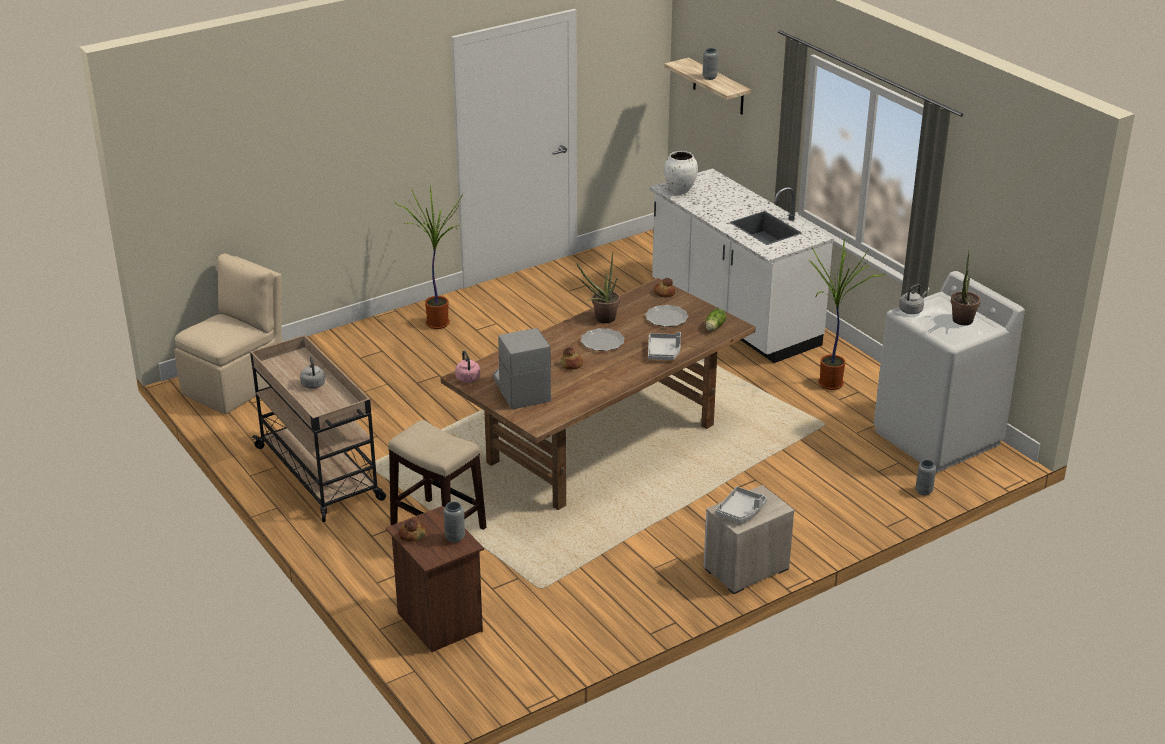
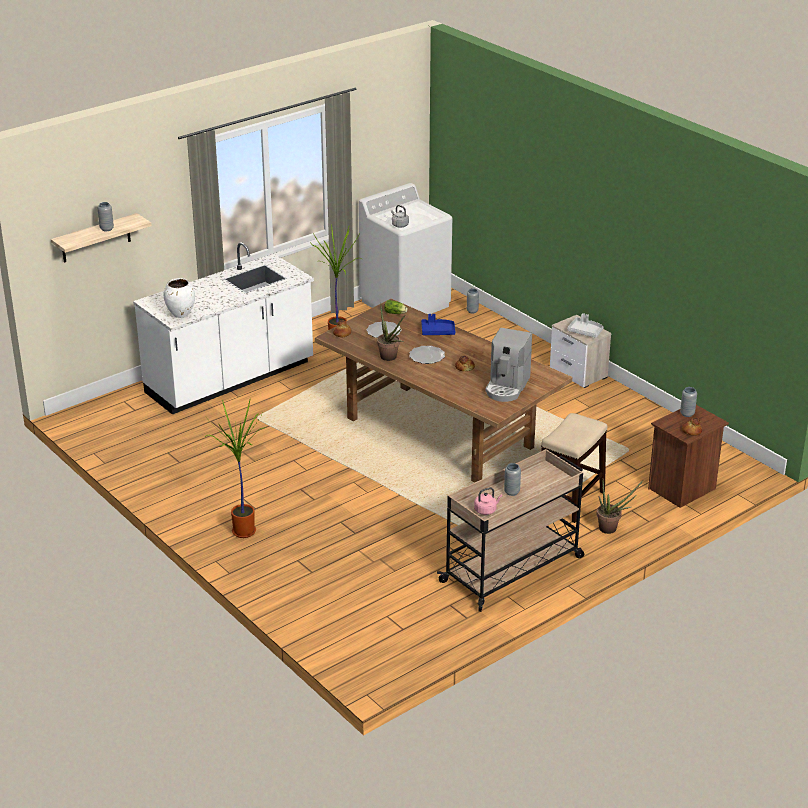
camera: 95 degrees left, 0 degrees up
(236, 385) = (371, 645): beige chair -> none
(313, 384) = (511, 492): grey kettle -> grey vase
(468, 379) = (498, 410): pink kettle -> pink kettle (486, 510)
(520, 389) = (507, 387): coffee machine -> coffee machine turned 45 degrees counterclockwise
(664, 352) = (437, 331): grey tray -> blue tray
(962, 322) = (414, 210): potted plant -> potted plant (611, 529)

